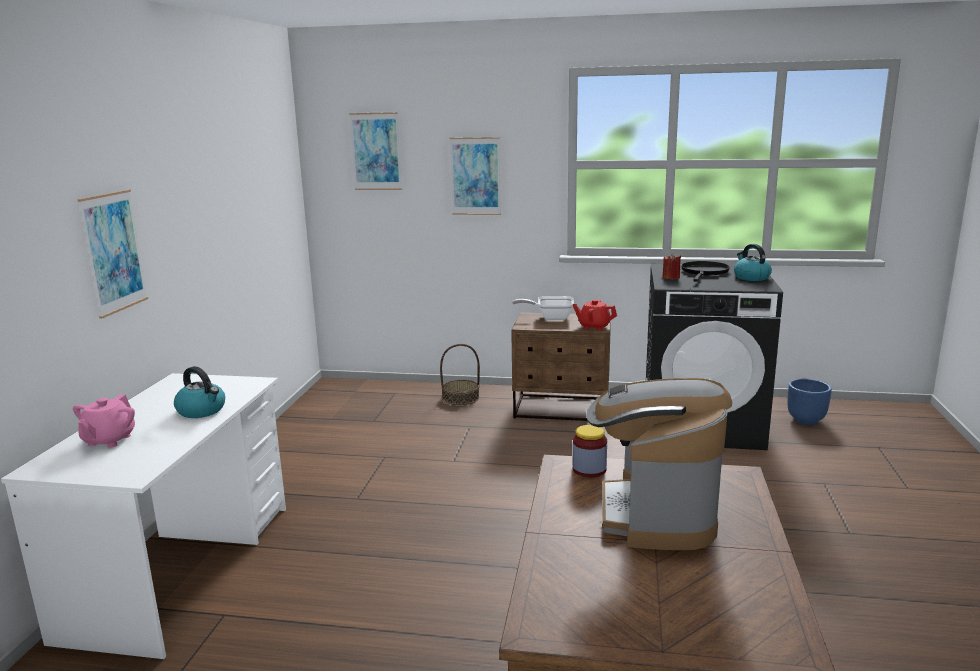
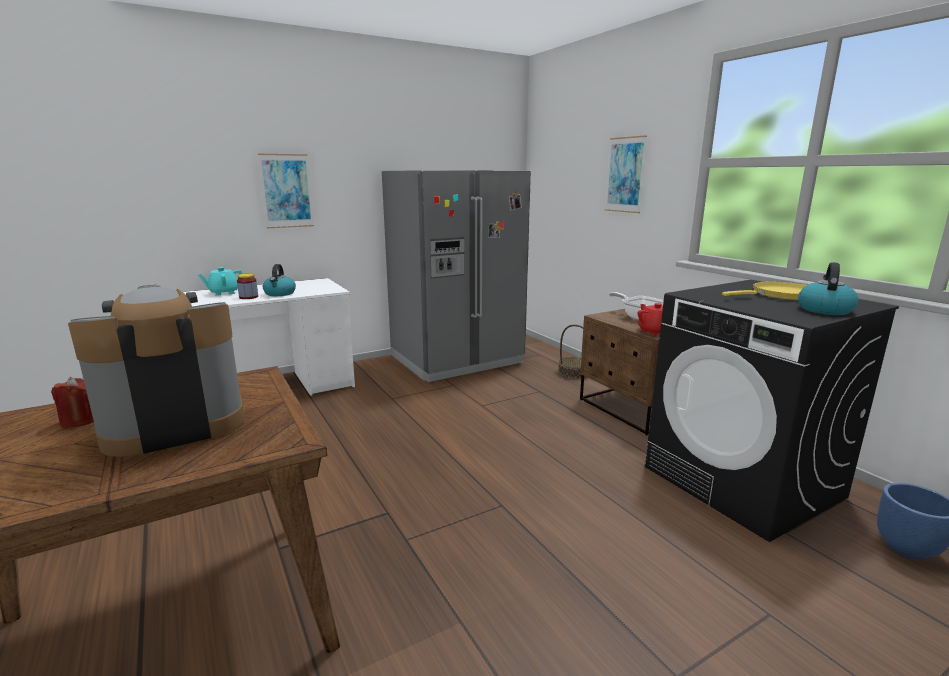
camera: 50 degrees right, 0 degrees up
(109, 440) = (224, 293): pink teapot -> turquoise teapot
(325, 432) = (456, 359): none -> grey fridge
(376, 151) = (565, 153): picture -> none
(589, 469) = (256, 384): jar -> jar (248, 297)
(671, 277) = (721, 290): red candle -> red candle (80, 420)
(704, 272) = (781, 295): black frying pan -> yellow frying pan

